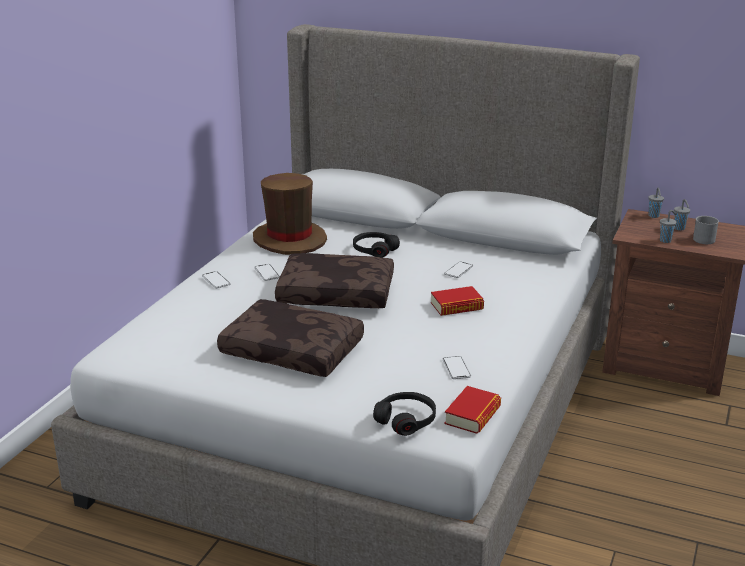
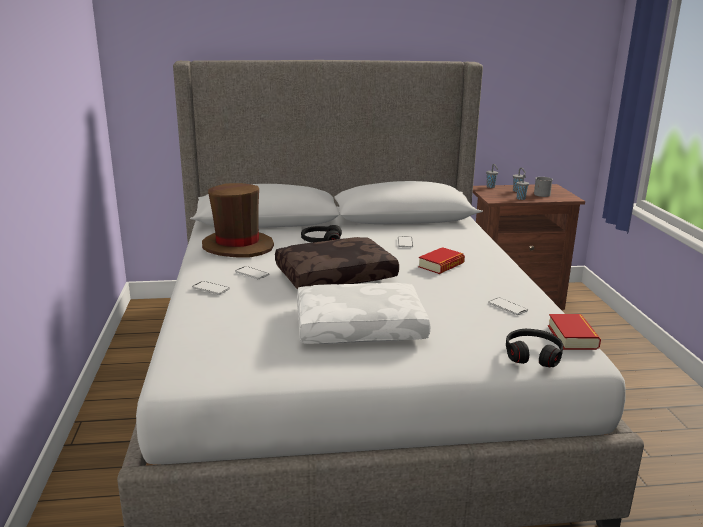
camera: 30 degrees left, 5 degrees down
(294, 350) = (360, 327): brown pillow -> white pillow

